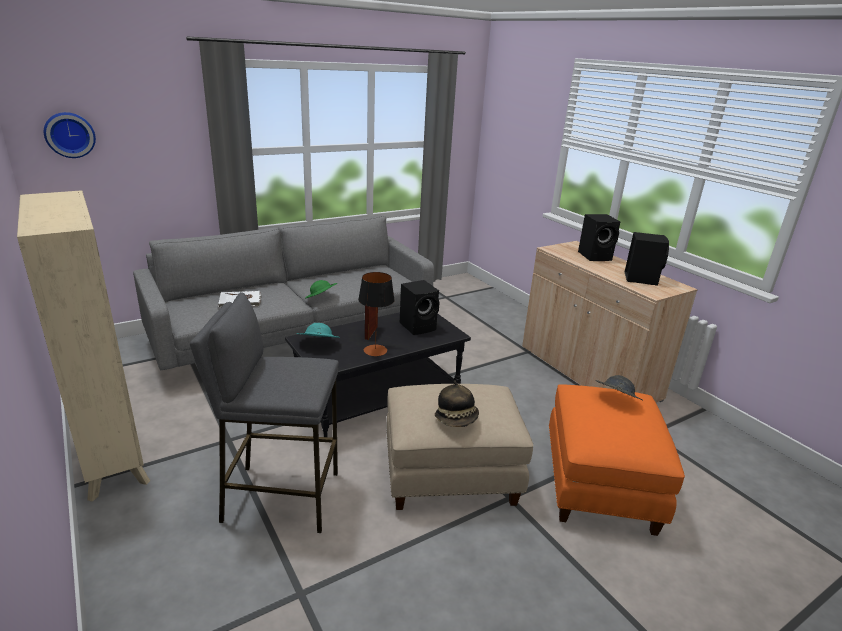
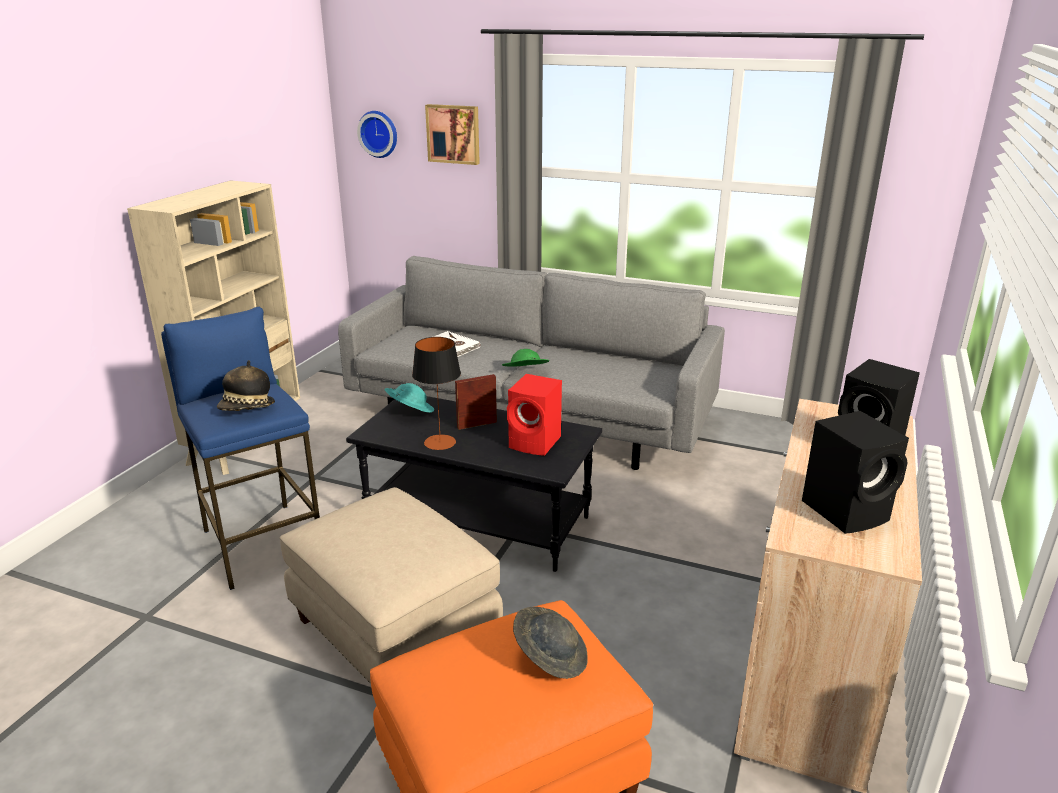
camera: 55 degrees right, 0 degrees up
(156, 128) = (454, 134): none -> picture
(281, 496) = (262, 543): grey stool -> blue stool
(419, 326) = (536, 443): black speaker -> red speaker
(457, 419) = (349, 543): hat -> hat (247, 409)

